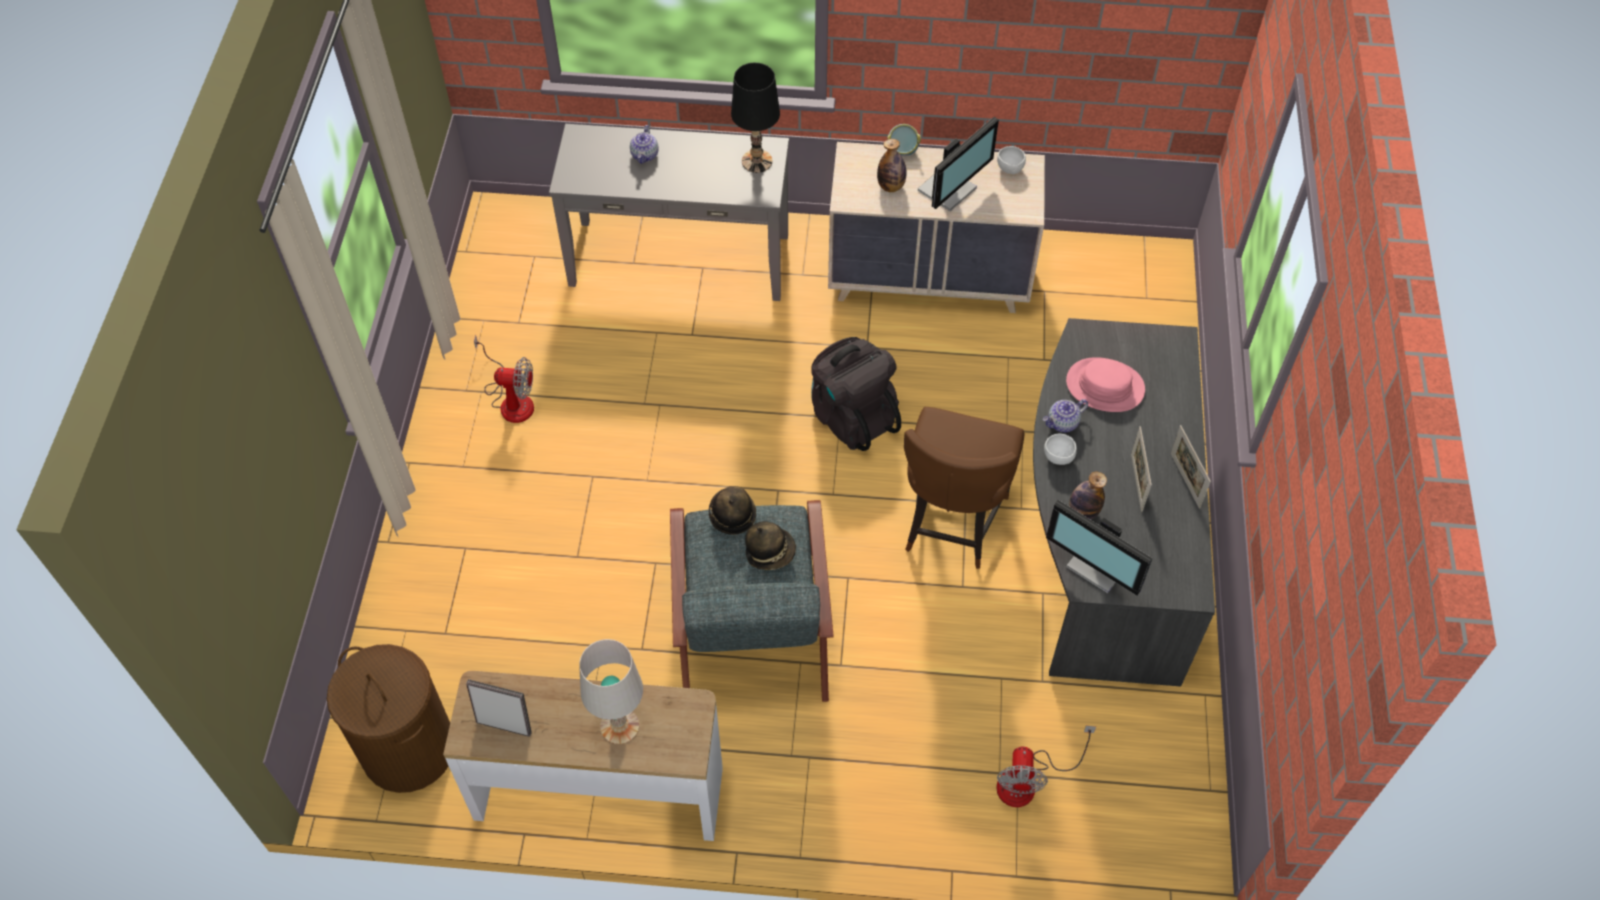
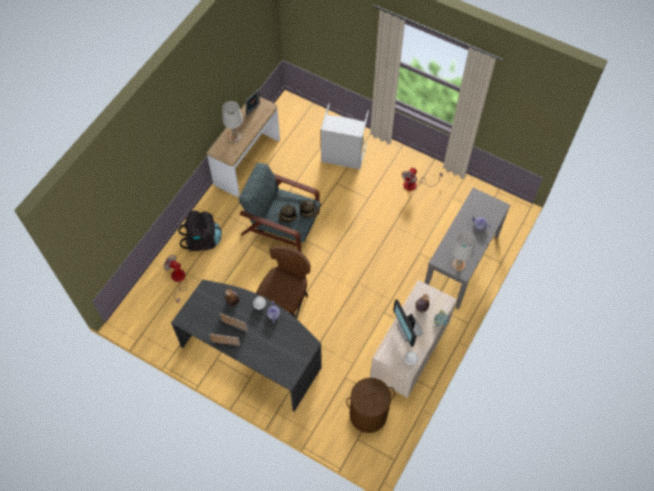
camera: 115 degrees right, 5 degrees up
(408, 749) = (290, 118): brown laundry basket -> brown laundry basket (368, 414)
(491, 573) = (342, 157): none -> grey laundry basket
(756, 161) = (458, 264): black table lamp -> white table lamp
(851, 416) = (352, 292): black backpack -> black backpack (202, 240)
(951, 523) = (287, 304): brown chair -> brown chair turned 75 degrees clockwise
(1098, 565) = (209, 295): monitor -> none
(1105, 386) = (282, 338): pink hat -> none

